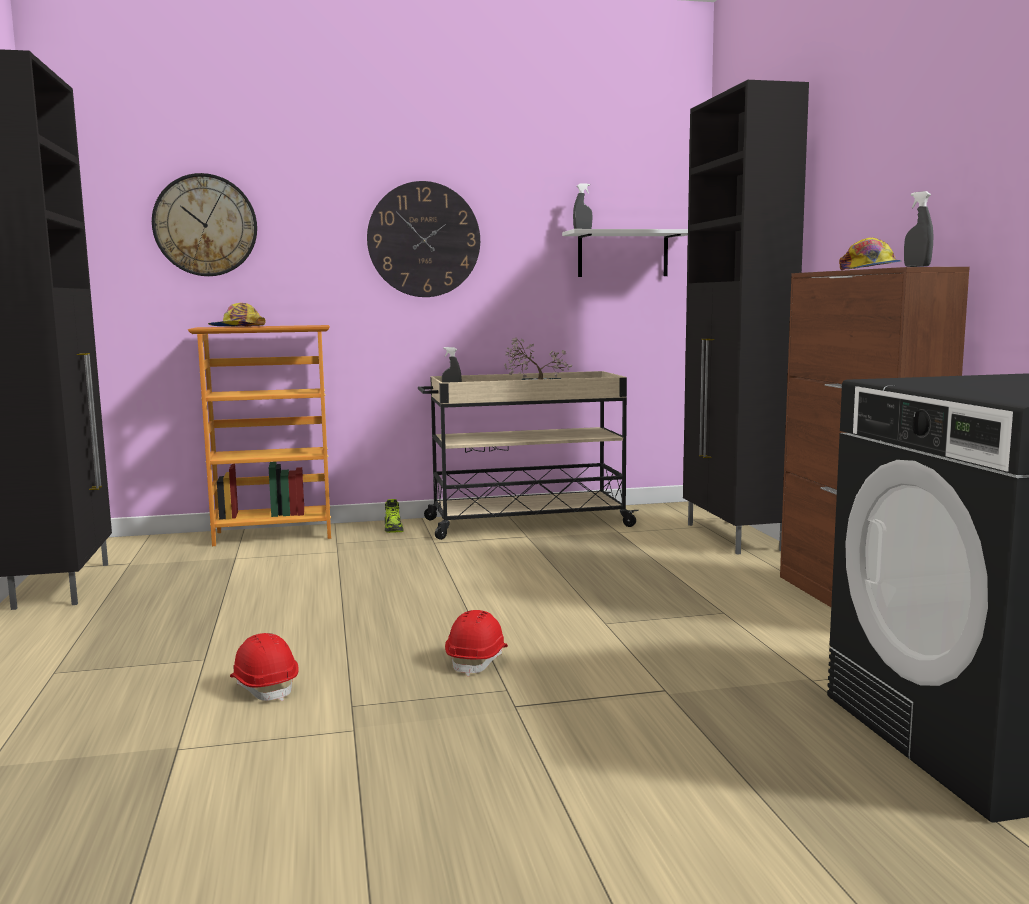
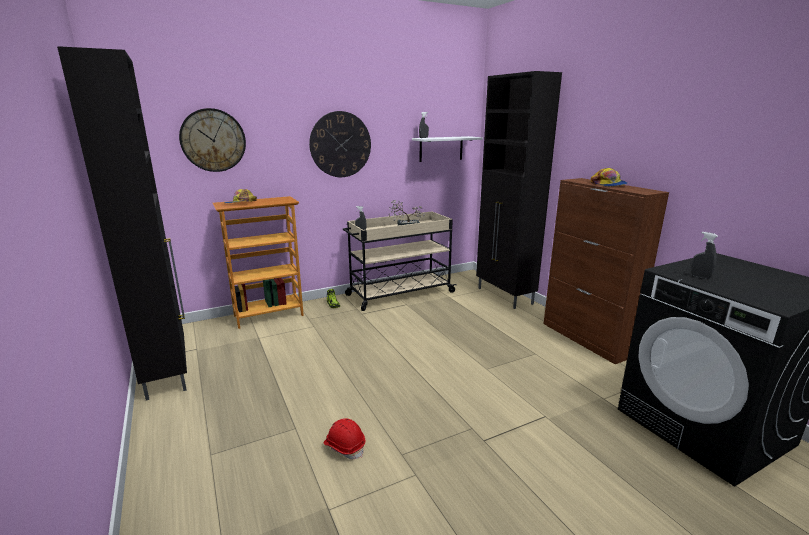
camera: 15 degrees left, 10 degrees up
(478, 660) = (443, 406): red hard hat -> none
(917, 266) = (645, 192): grey spray bottle -> grey spray bottle (700, 277)

